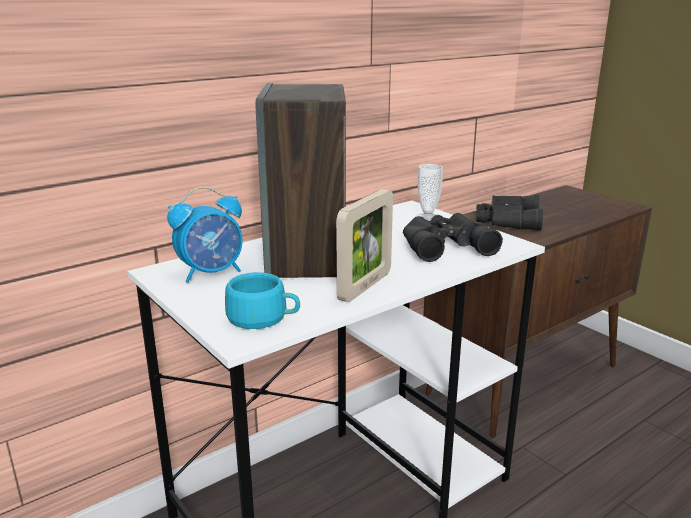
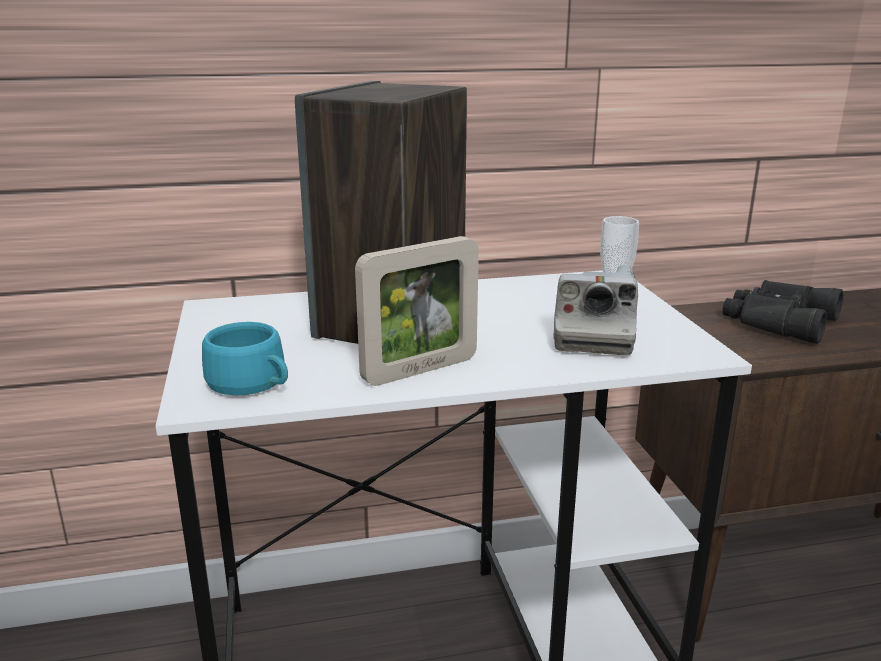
camera: 25 degrees right, 0 degrees up
(212, 273) = (264, 319): alarm clock -> none
(443, 245) = (593, 335): black binoculars -> camera

